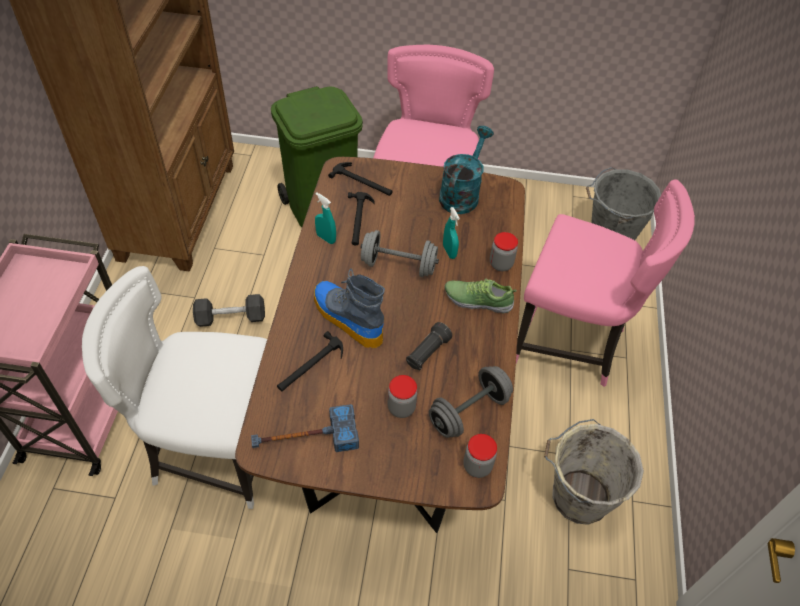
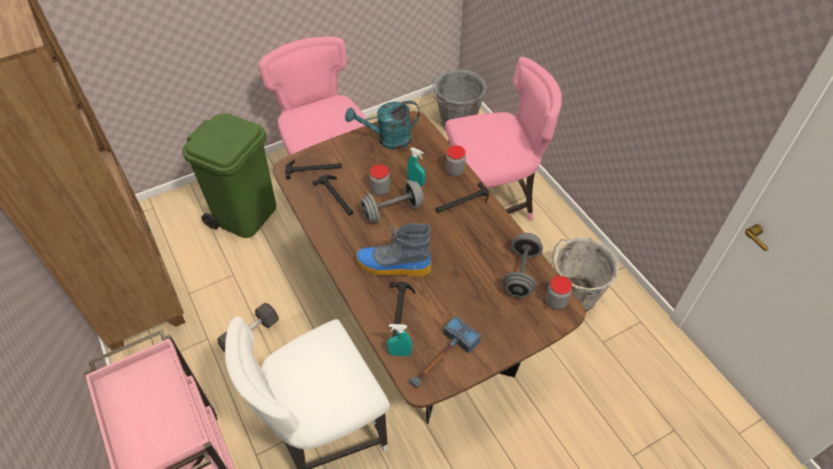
camera: 35 degrees left, 0 degrees up
(326, 238) = (326, 222): turquoise spray bottle -> turquoise spray bottle (399, 353)
(401, 407) = (480, 298): jar -> jar (380, 190)
(427, 353) = (463, 254): black flashlight -> none
(462, 193) = (387, 139): turquoise watering can -> turquoise watering can turned 90 degrees counterclockwise
(478, 300) = (462, 202): shoe -> hammer

